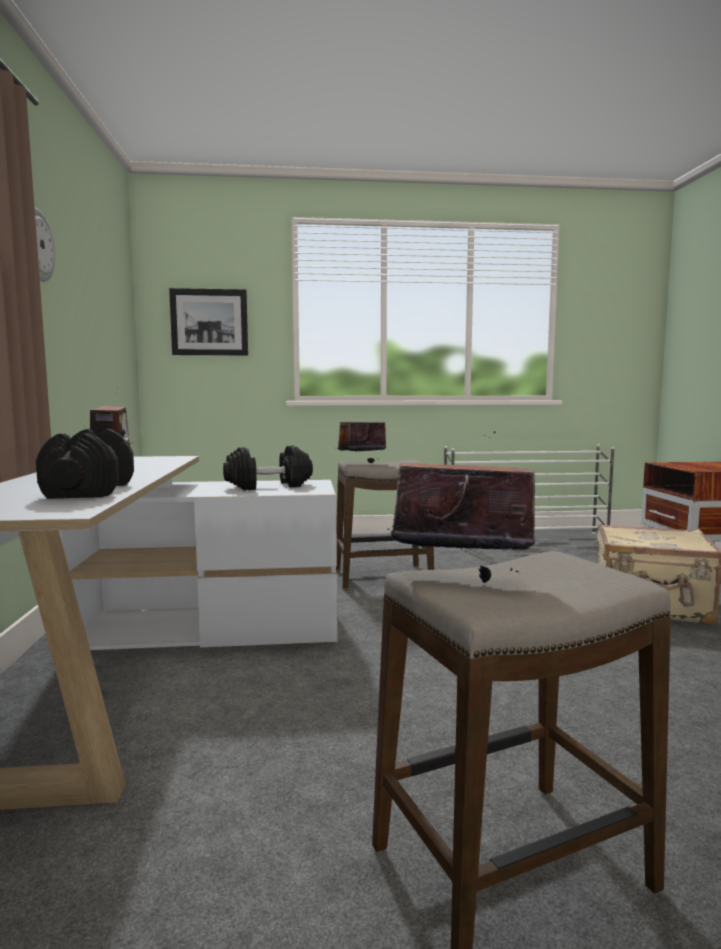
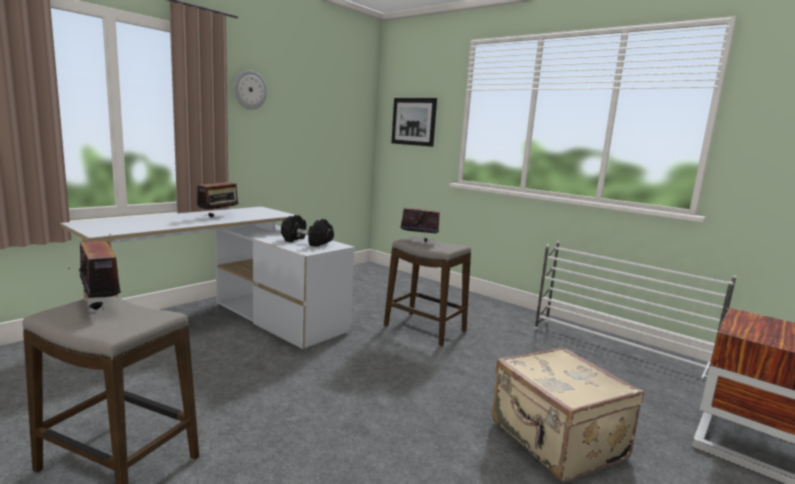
camera: 45 degrees right, 5 degrees up
(90, 490) = (153, 225): black dumbbell -> none

